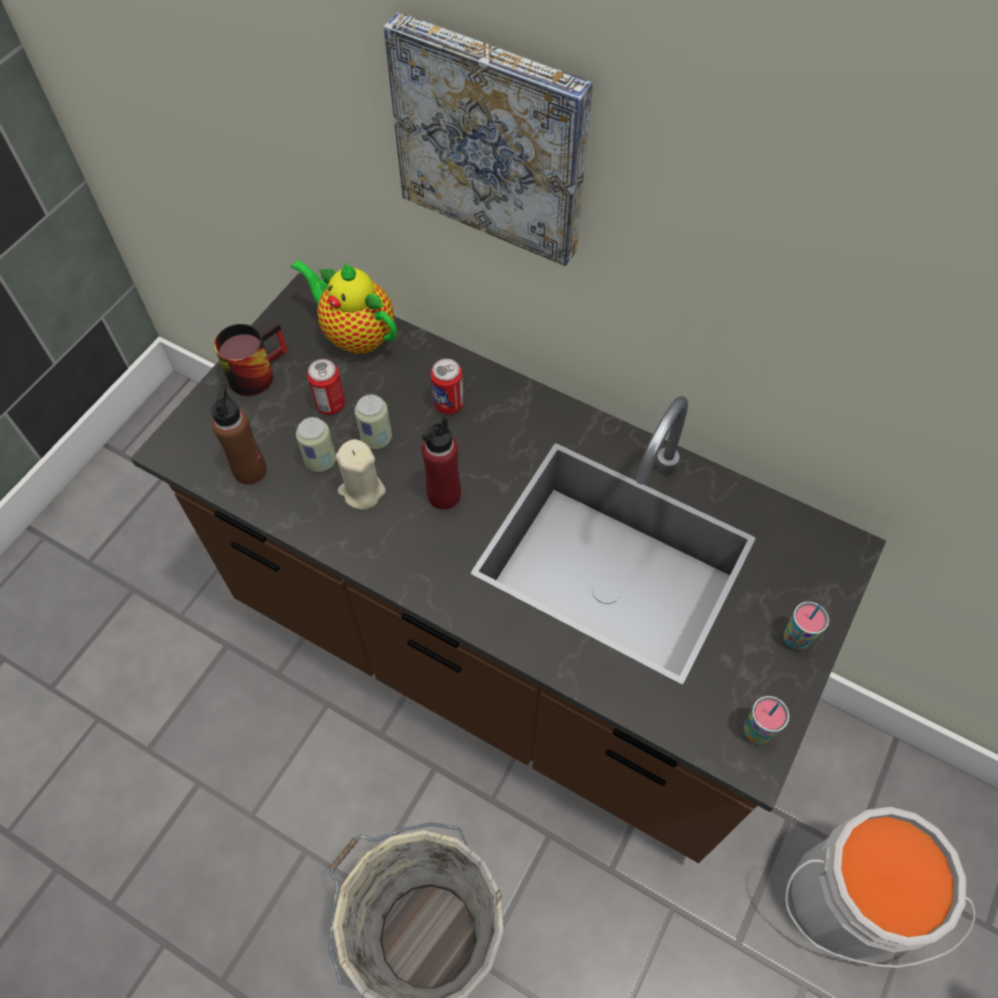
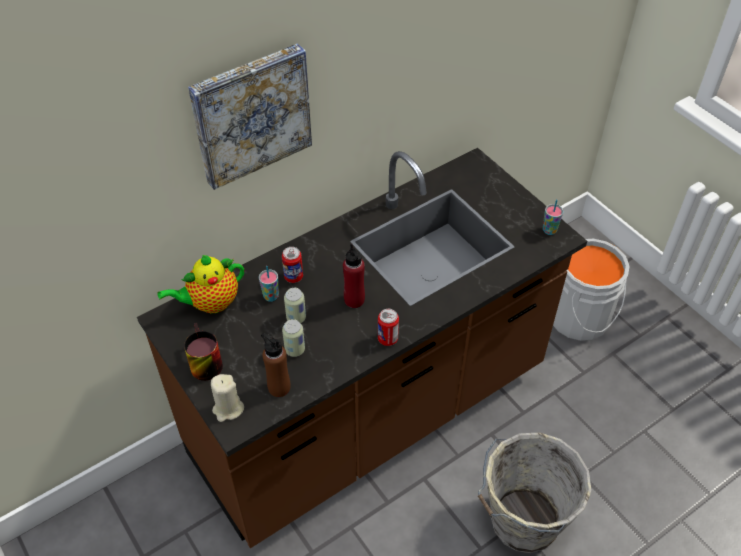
camera: 65 degrees left, 10 degrees down
(330, 404) = (256, 332): can -> can (387, 339)
(362, 491) = (328, 336): beige candle -> beige candle (228, 409)
(796, 639) = (511, 198): cup -> cup (271, 296)

